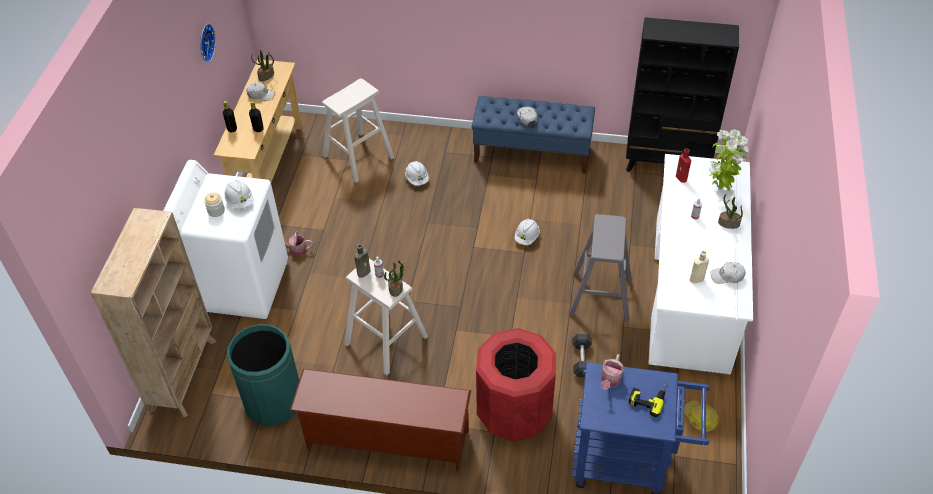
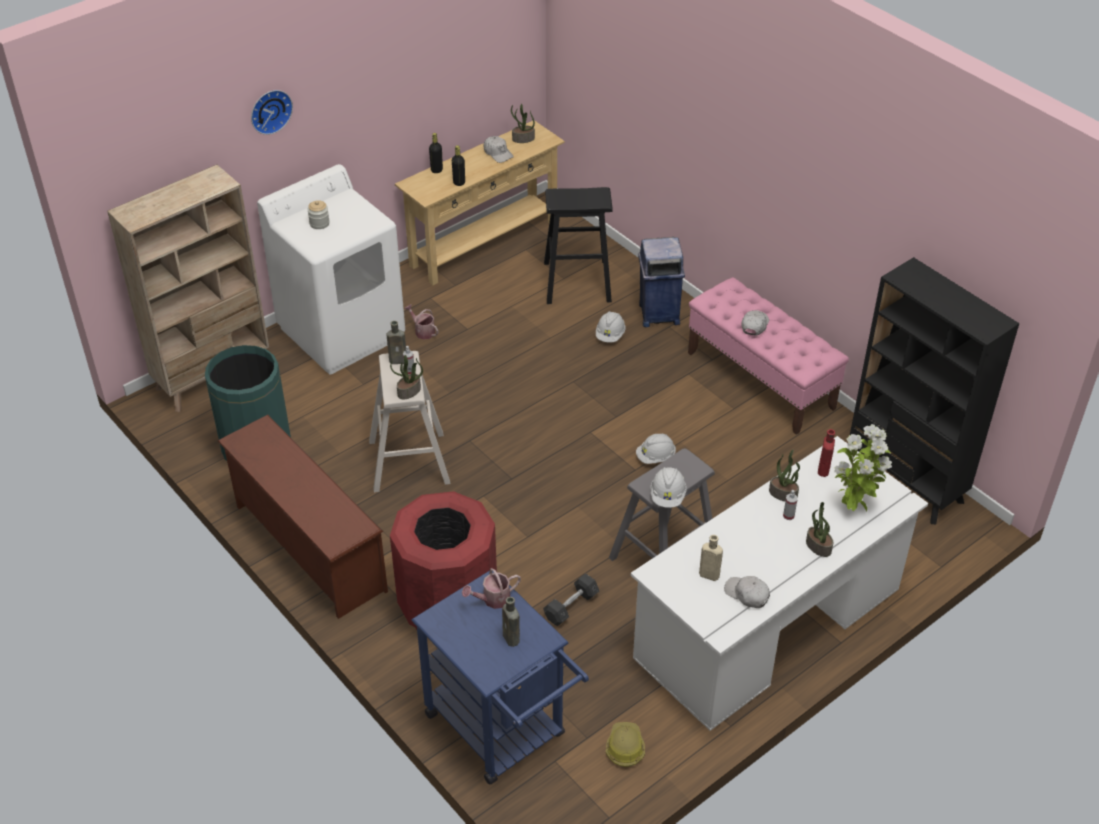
camera: 40 degrees right, 5 degrees down
(204, 42) = (435, 57): wall clock -> wall clock (269, 110)
(240, 201) = (348, 227): white hard hat -> white hard hat (667, 496)
(358, 156) = (577, 281): beige stool -> black stool
(430, 148) = (658, 314): none -> blue trash can
(532, 153) = (761, 380): blue bench -> pink bench
(648, 395) = (511, 639): power drill -> brown bottle
(678, 205) = (783, 494): none -> potted plant

